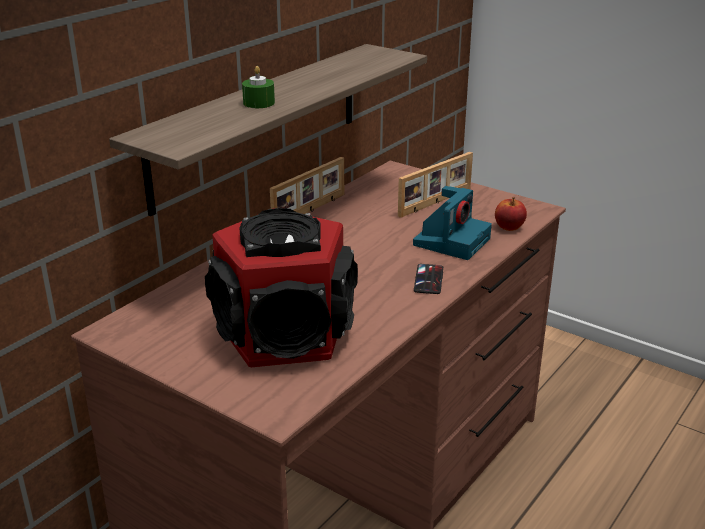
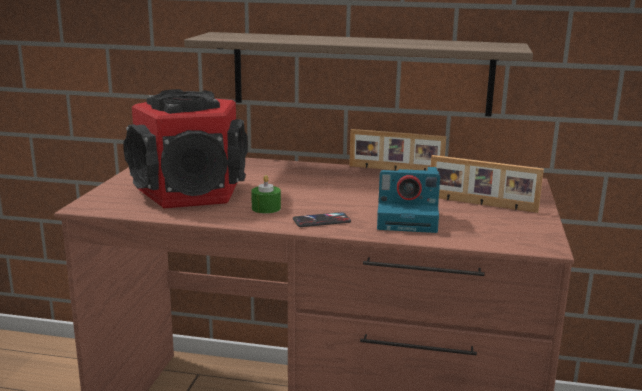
camera: 65 degrees right, 10 degrees down
(259, 103) = (316, 39): green candle -> green candle (266, 208)
(509, 227) = (474, 238): apple -> none

